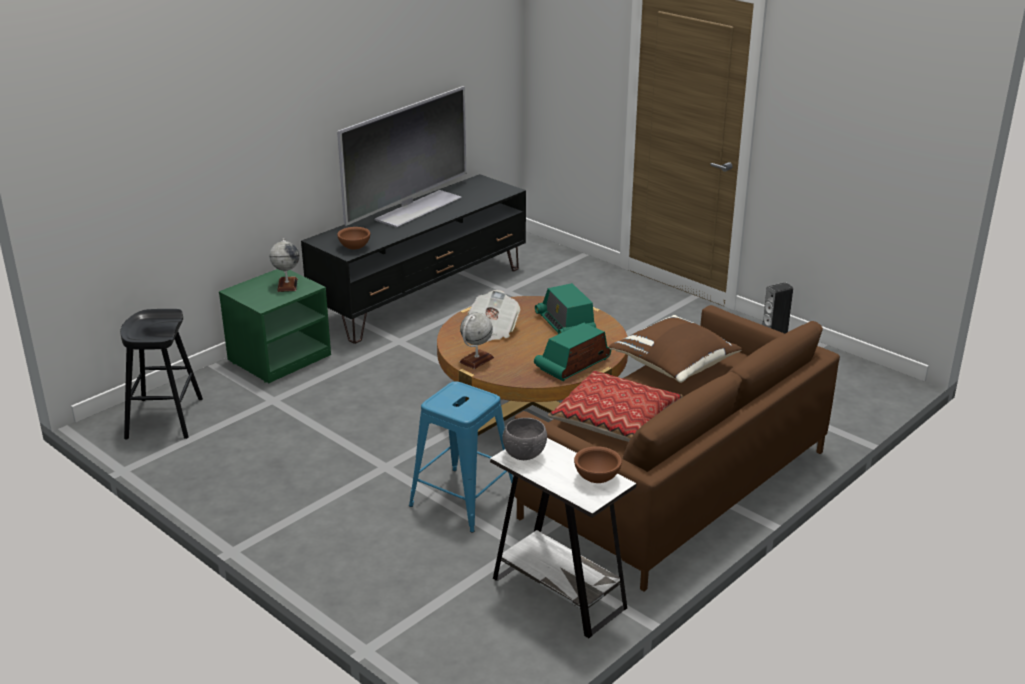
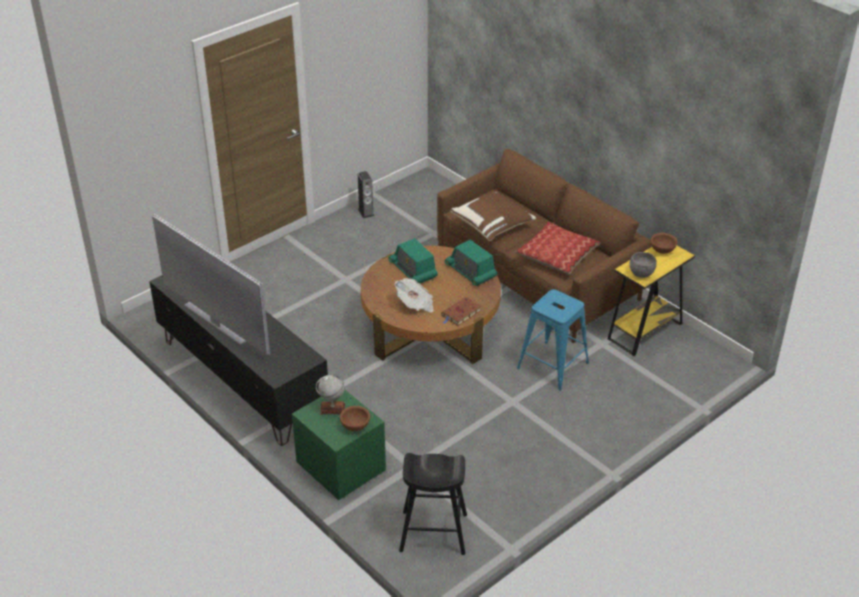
camera: 85 degrees left, 10 degrees up
(355, 247) = (299, 355): brown bowl -> brown bowl (355, 426)
(476, 360) = (460, 314): globe -> brown book
(559, 593) = (645, 331): white side table -> yellow side table
(565, 325) = (413, 270): radio -> radio turned 75 degrees clockwise

